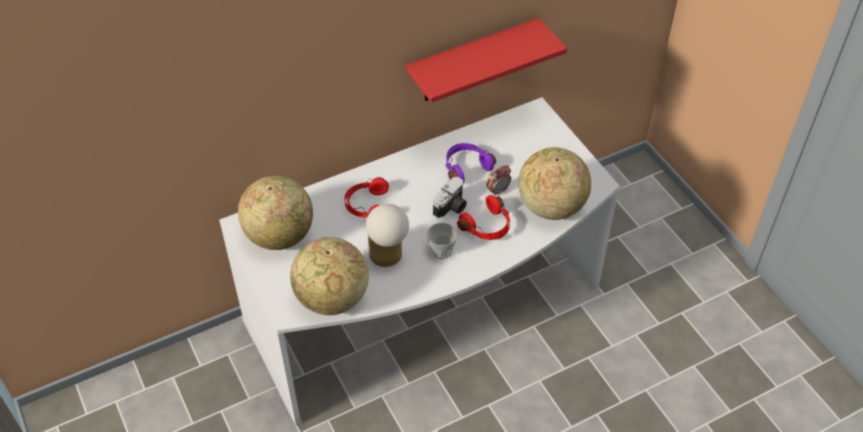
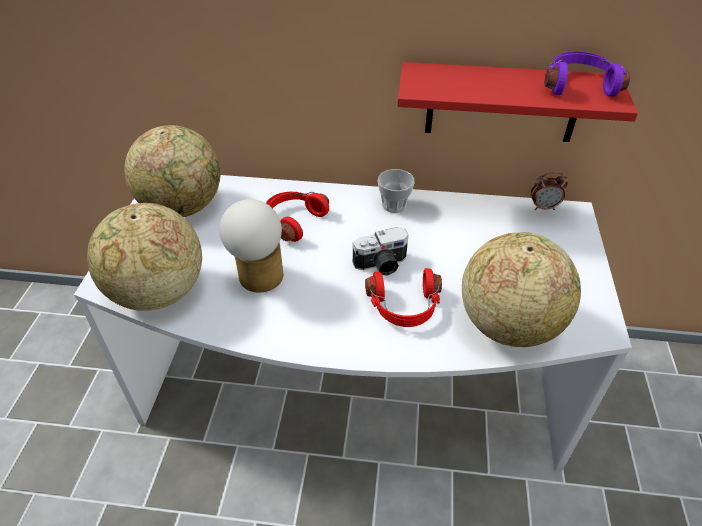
camera: 35 degrees right, 5 degrees down
(441, 251) = (324, 306): cup -> cup (394, 205)
(466, 167) = (436, 232): purple headphones -> purple headphones (578, 85)
(498, 191) = (453, 274): alarm clock -> alarm clock (543, 207)

